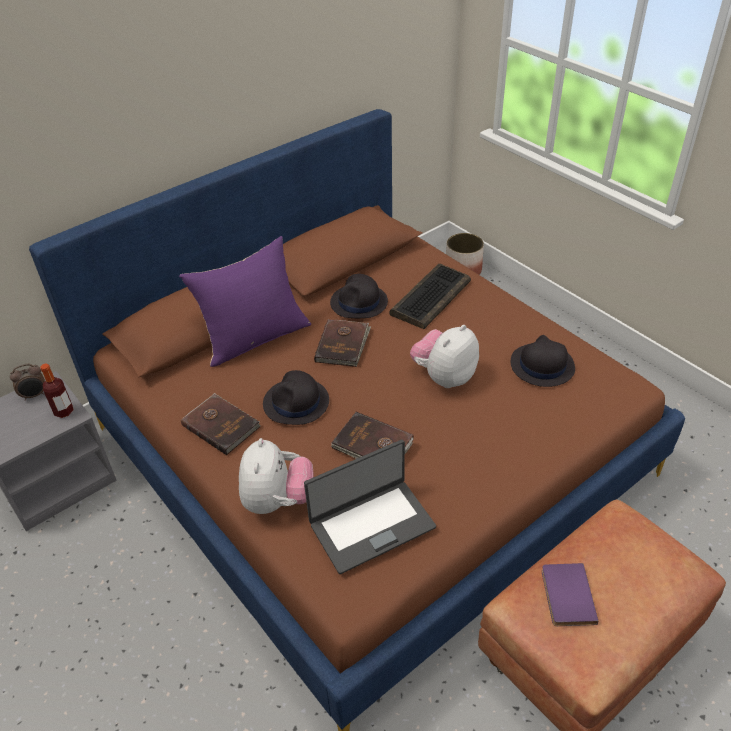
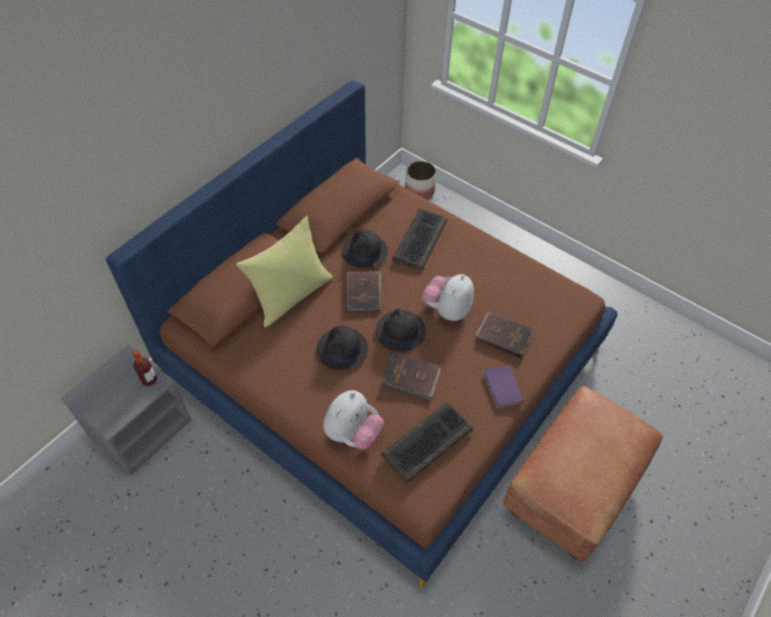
camera: 15 degrees left, 10 degrees up
(34, 395) = (118, 369): alarm clock -> none
(221, 425) = (290, 377): brown book -> brown book (504, 335)
(255, 337) = (291, 295): purple pillow -> yellow pillow
(277, 500) = (352, 433): plush toy -> plush toy turned 45 degrees clockwise
(371, 524) = (427, 441): laptop -> keyboard
(541, 365) = (516, 290): black hat -> black hat (400, 331)
(565, 596) = (565, 466): purple book -> purple book (500, 388)

